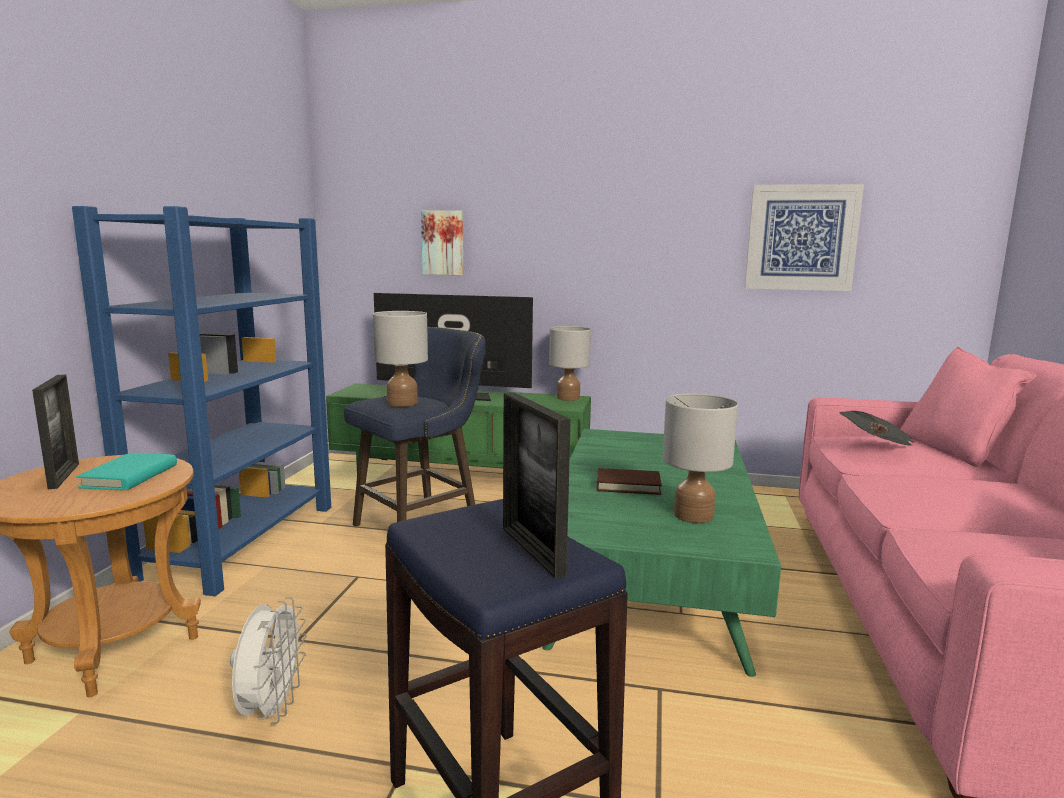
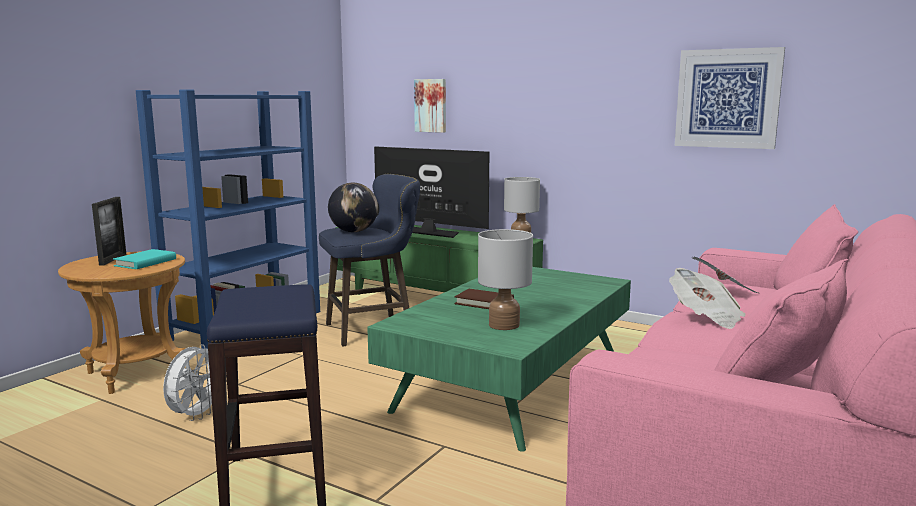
camera: 20 degrees right, 0 degrees up
(402, 403) = (354, 231): grey table lamp -> globe
(532, 550) = (274, 307): picture frame -> none
(916, 481) = (705, 317): none -> newspaper

